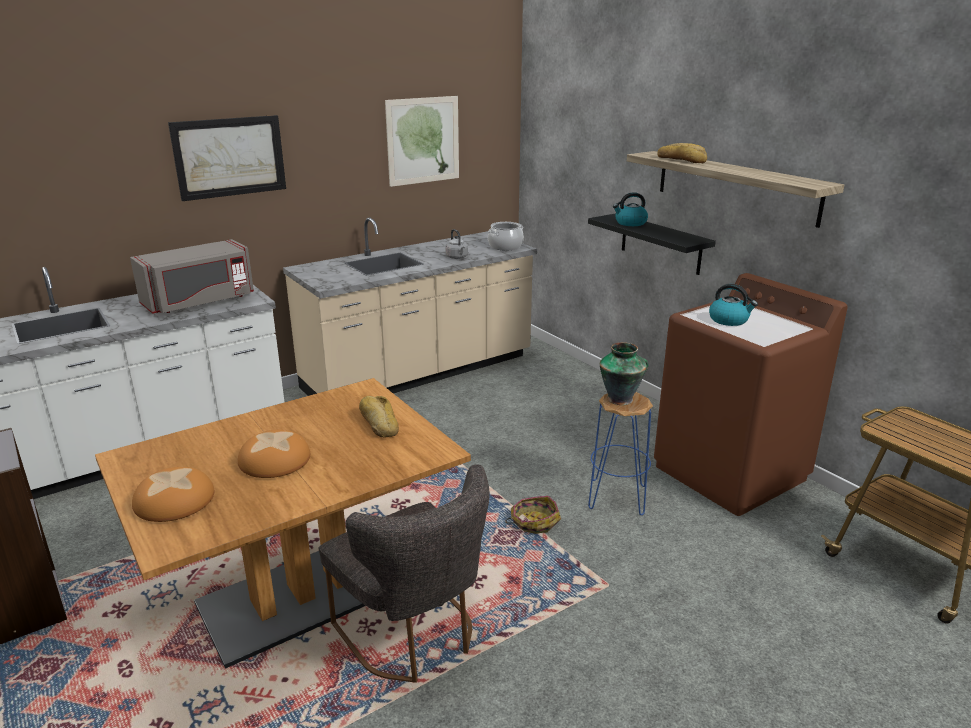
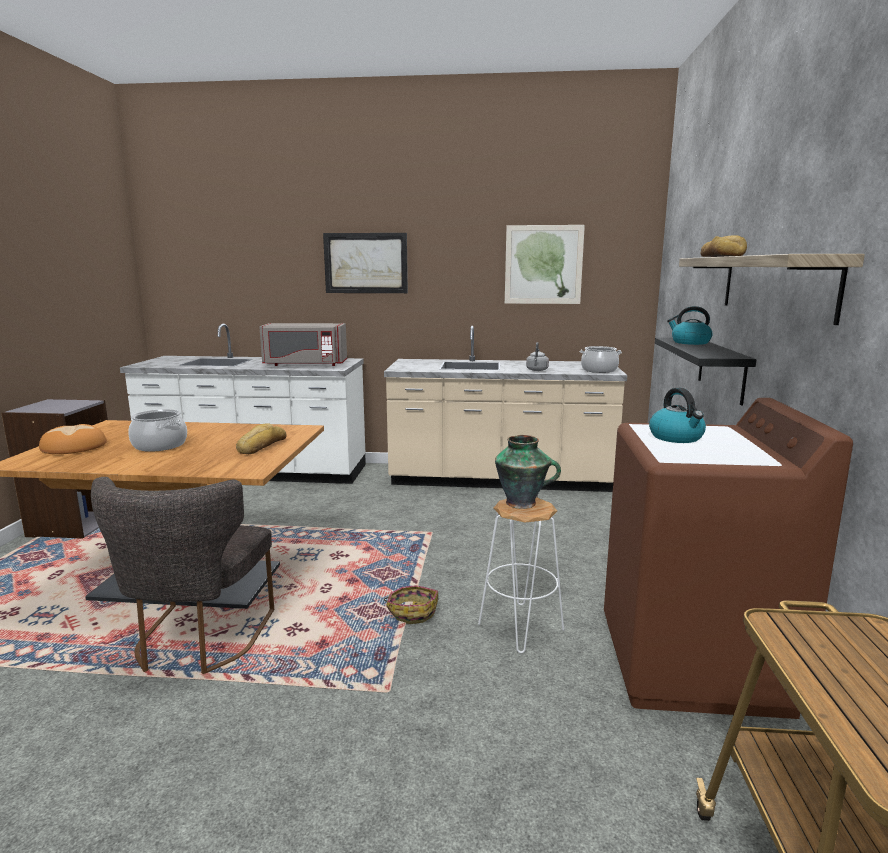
camera: 40 degrees right, 10 degrees down
(274, 460) = (159, 445): bread -> cooking pot
(617, 497) = (520, 627): blue stool -> white stool

